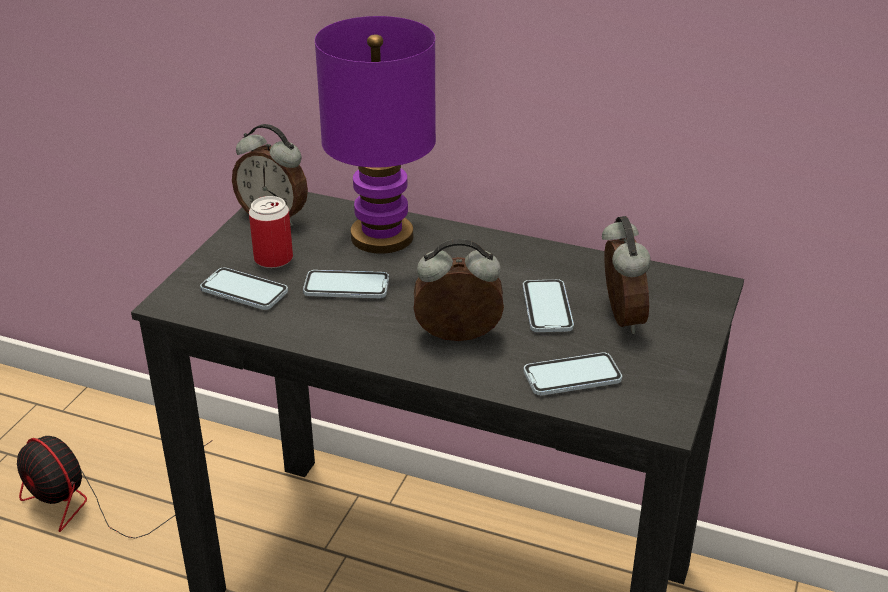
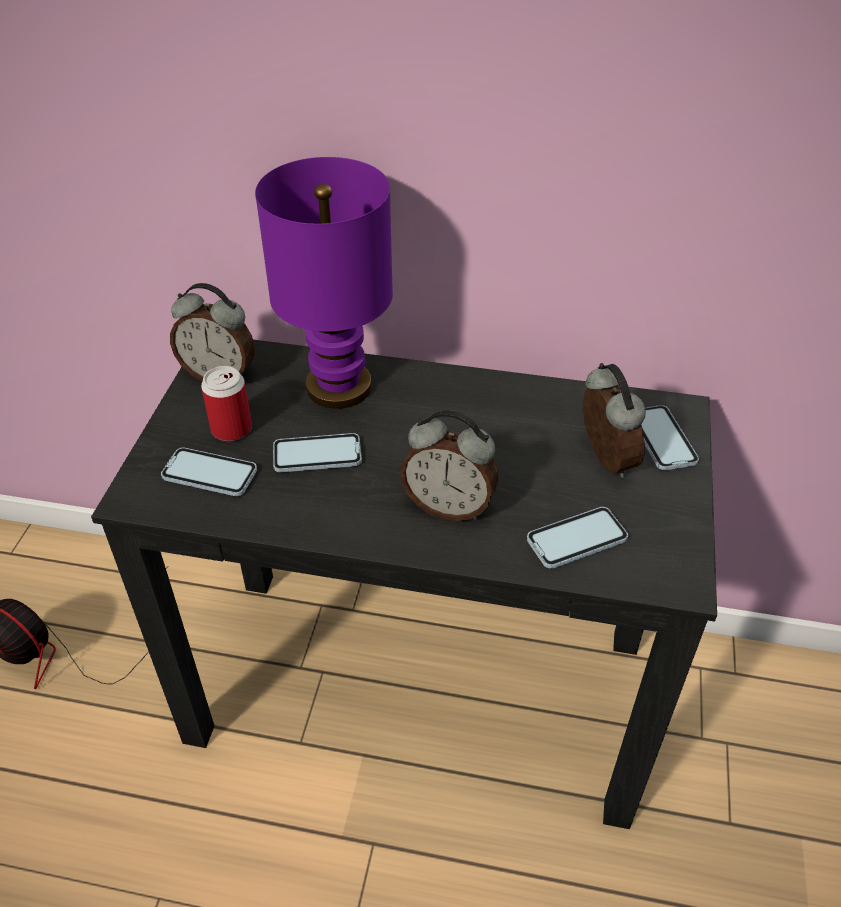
camera: 10 degrees left, 10 degrees up
(458, 338) = (449, 506): alarm clock -> alarm clock turned 150 degrees counterclockwise
(547, 308) = (529, 456): phone -> phone (662, 439)

